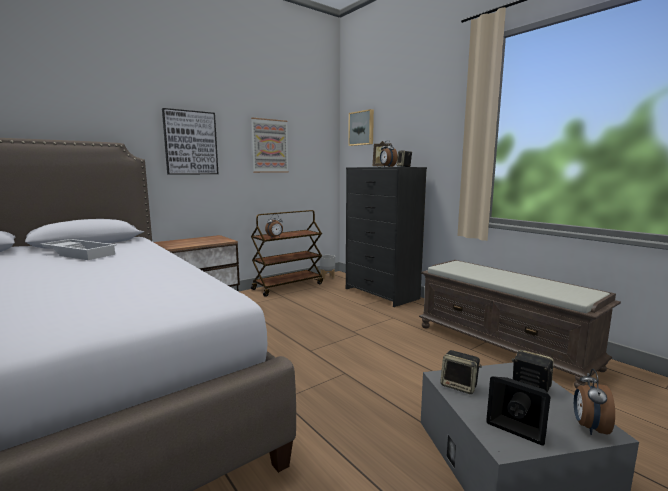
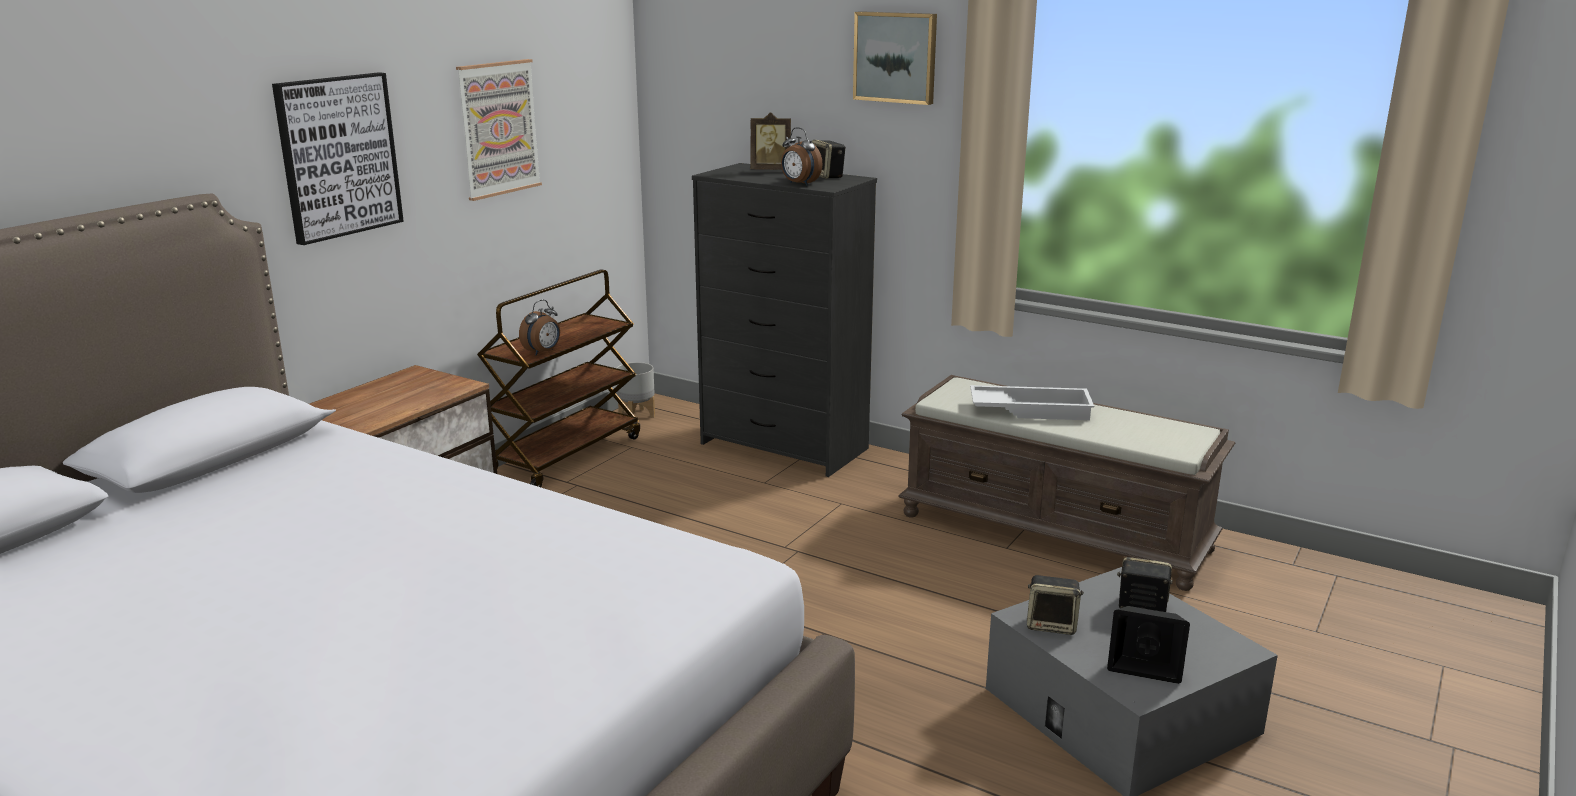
camera: 20 degrees left, 10 degrees up
(80, 253) = (274, 496): white tray -> white tray (1030, 409)
(362, 128) = (702, 64): picture -> picture (896, 57)
(589, 427) = (1223, 649): alarm clock -> none

